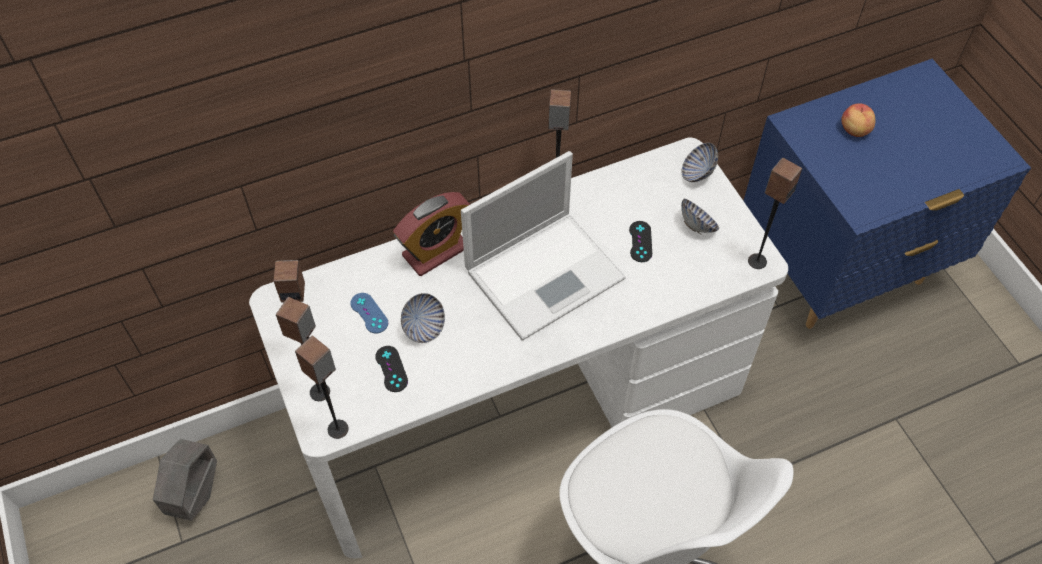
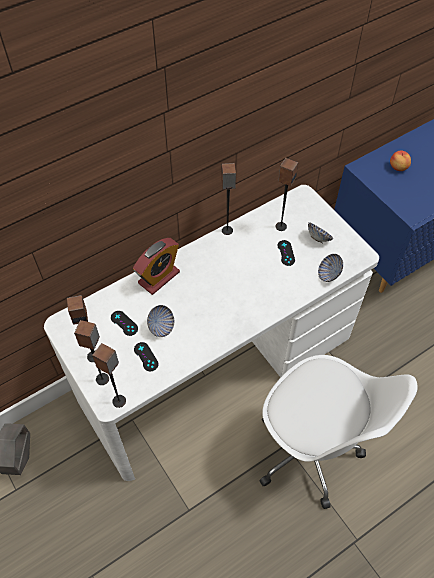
camera: 10 degrees left, 0 degrees up
(369, 313) = (124, 323): blue game controller -> black game controller
(546, 273) = (232, 280): laptop -> none
(697, 173) = (311, 206): bowl -> bowl (329, 274)
(757, 261) = (359, 254): speaker -> speaker (280, 226)

